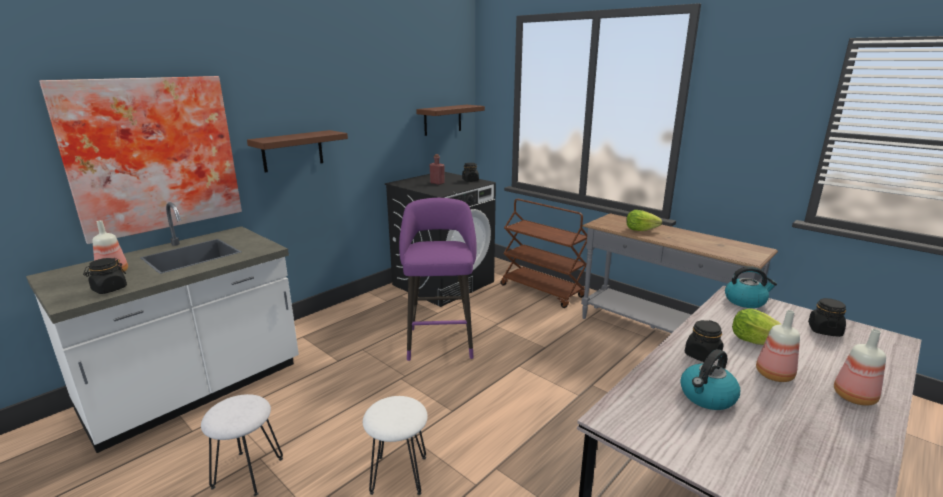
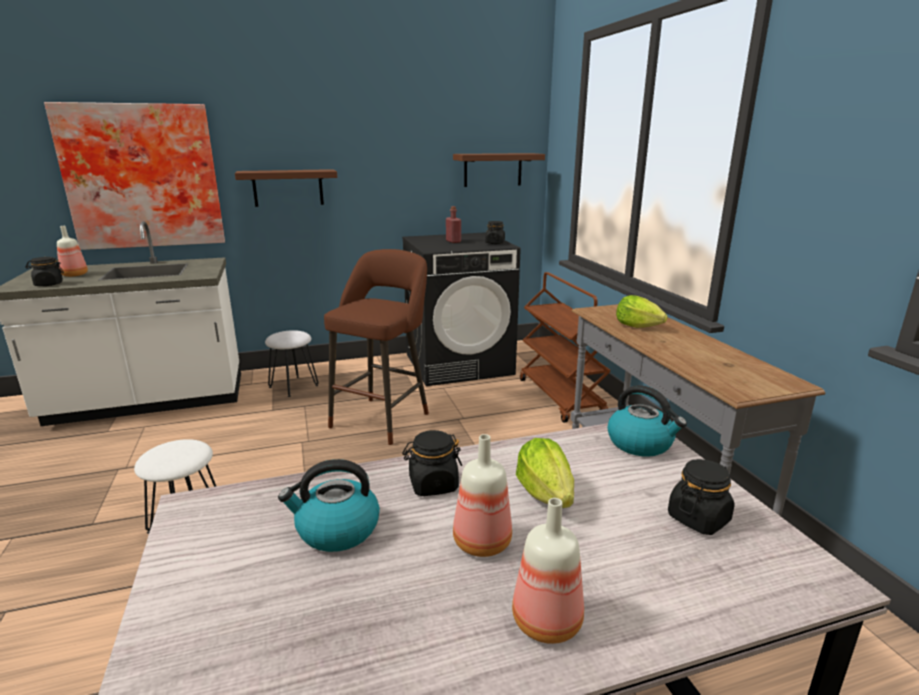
camera: 30 degrees right, 0 degrees up
(247, 472) = (96, 477): white stool -> white stool (293, 386)
(440, 340) = (383, 418): purple stool -> brown stool

